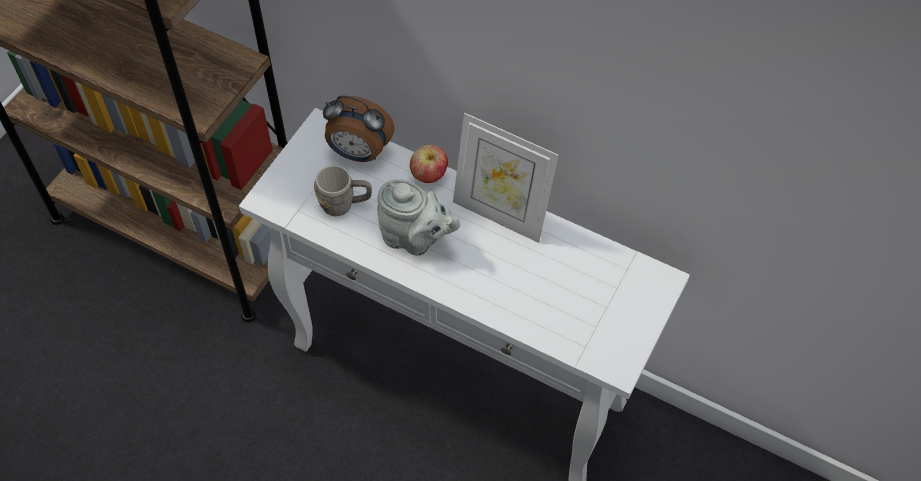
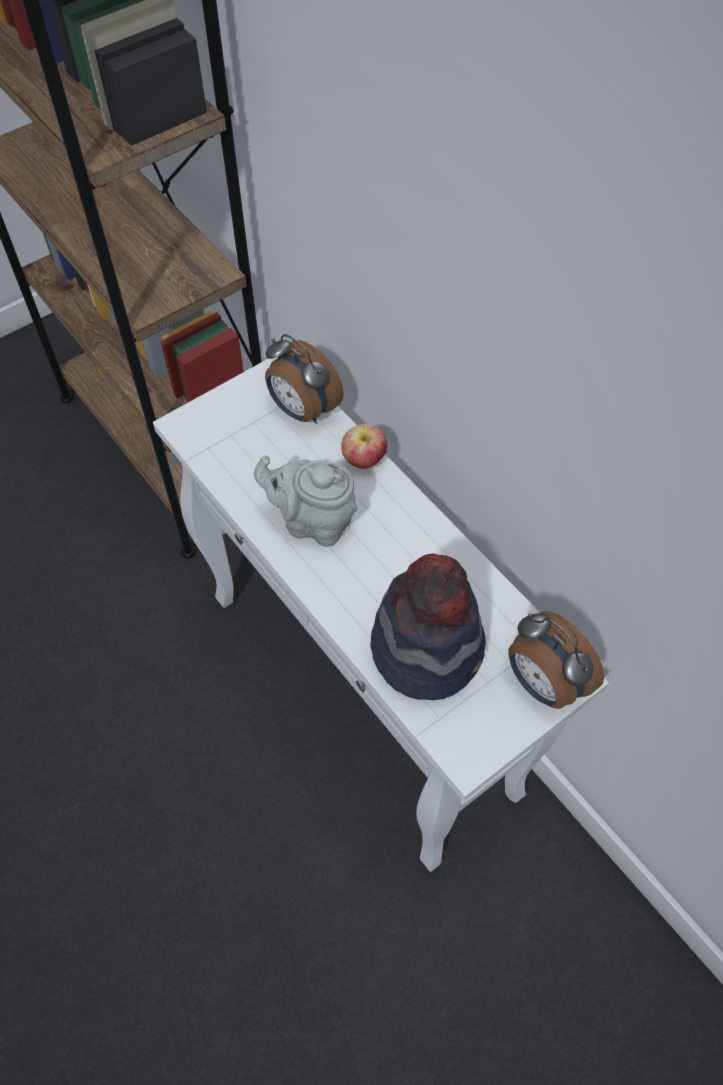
camera: 25 degrees right, 0 degrees up
(344, 204) = (259, 459): grey mug -> none
(415, 239) = (313, 522): grey teapot -> grey teapot turned 150 degrees clockwise
(500, 214) = (419, 530): picture frame -> none
(551, 299) = (427, 647): none -> hat
(645, 293) = (543, 684): none -> alarm clock

